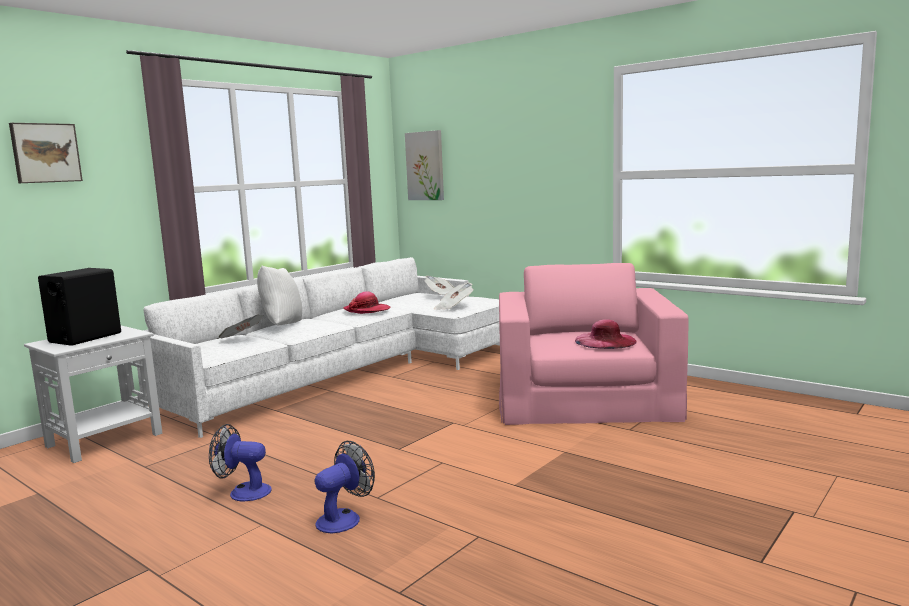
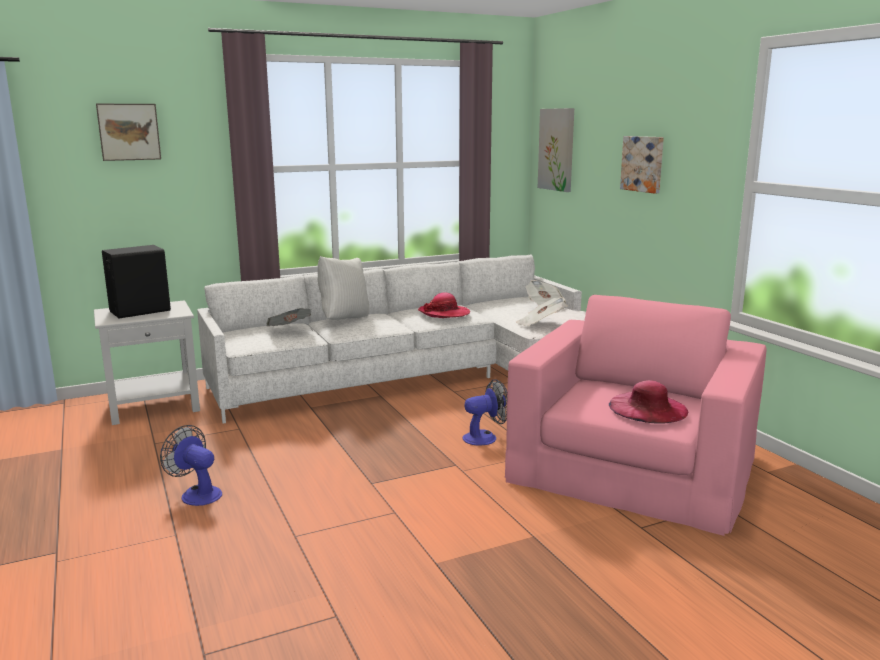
camera: 25 degrees right, 5 degrees up
(344, 518) = (244, 551): fan -> fan (485, 437)
(517, 168) = (643, 164): none -> picture

